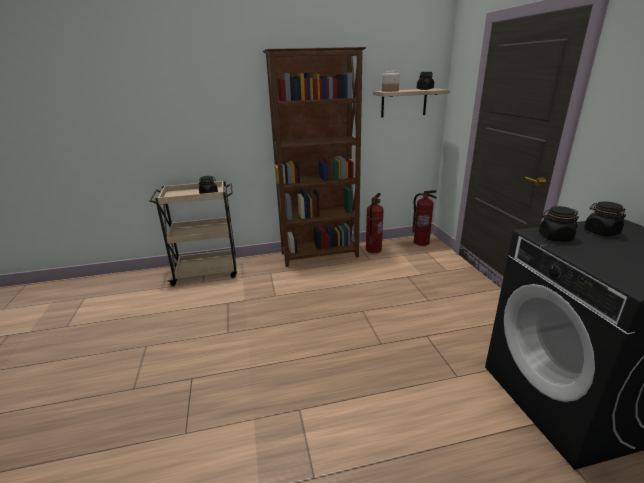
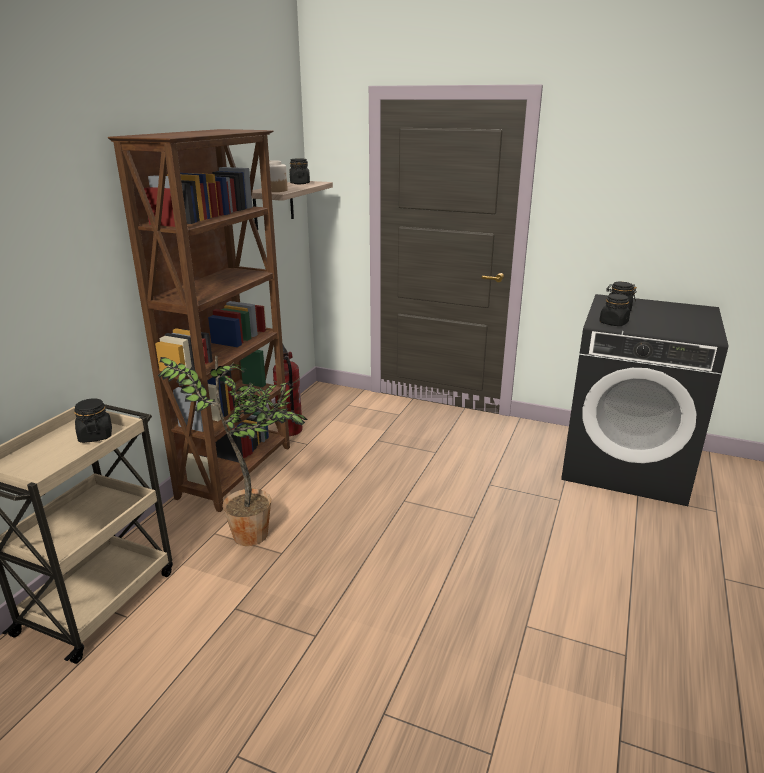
camera: 55 degrees left, 0 degrees up
(281, 282) = (256, 534): none -> potted plant
(421, 242) = (324, 396): fire extinguisher -> none

